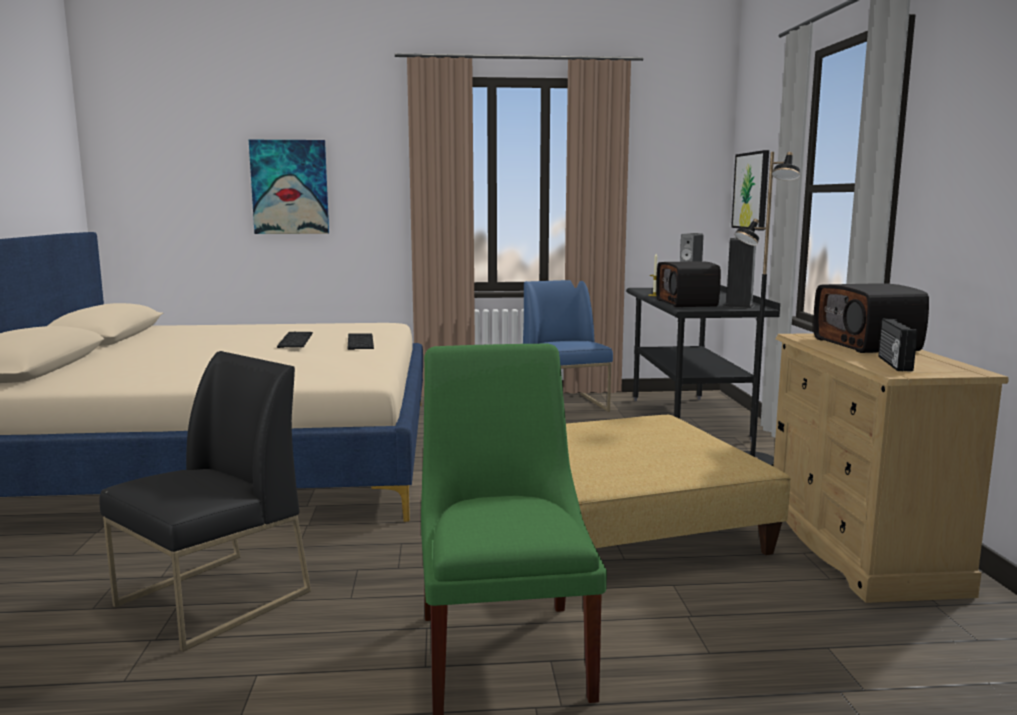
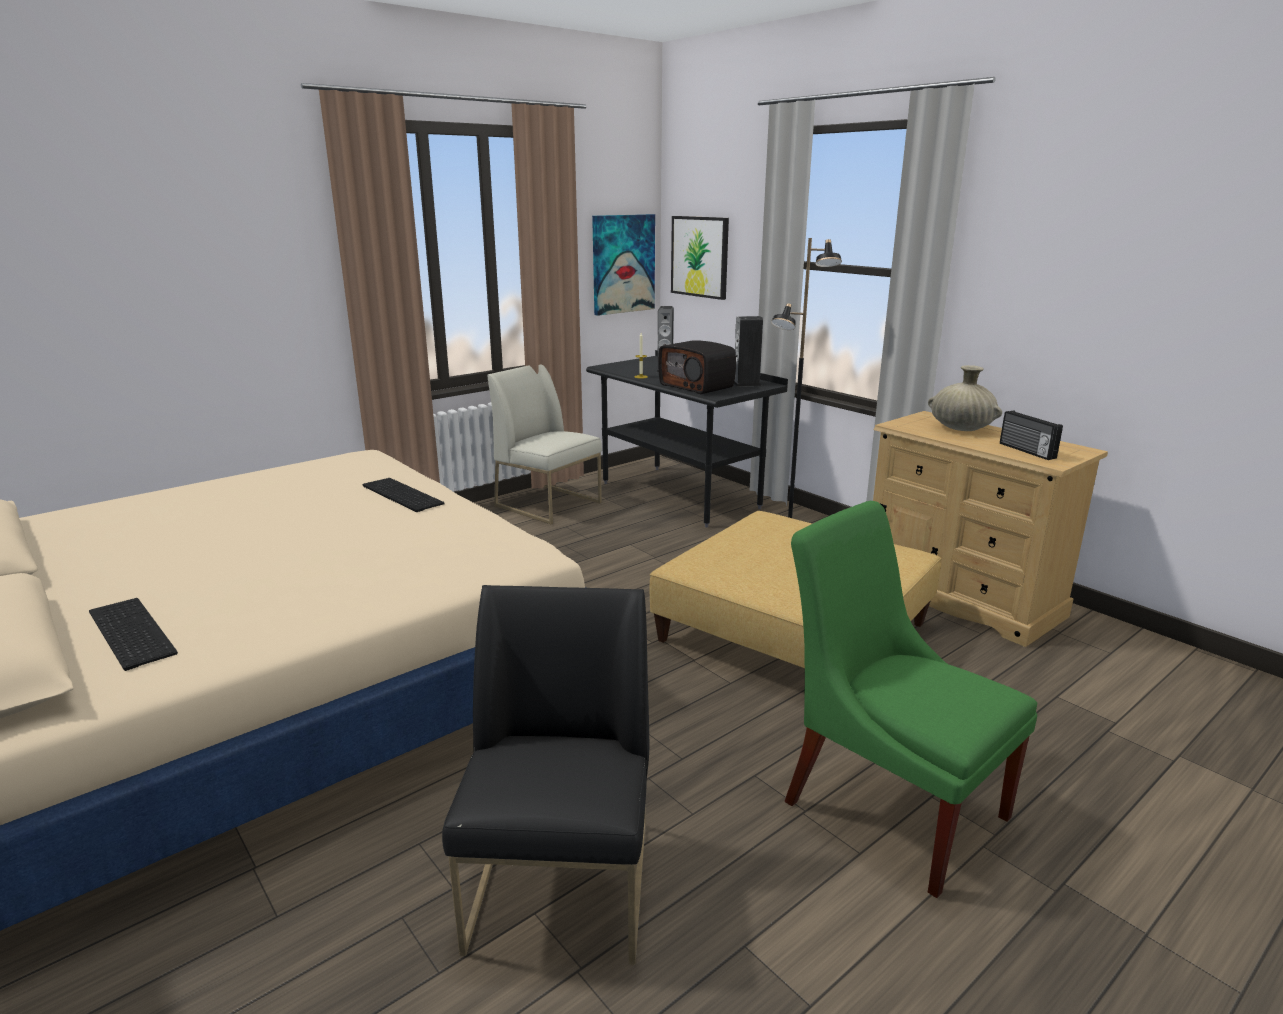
camera: 35 degrees left, 10 degrees up
(290, 187) = (160, 279): picture -> picture (623, 264)
(294, 340) = (313, 510): keyboard -> keyboard (128, 633)
(565, 405) = (549, 504): blue chair -> white chair
(867, 345) = (961, 428): radio -> beige vase

